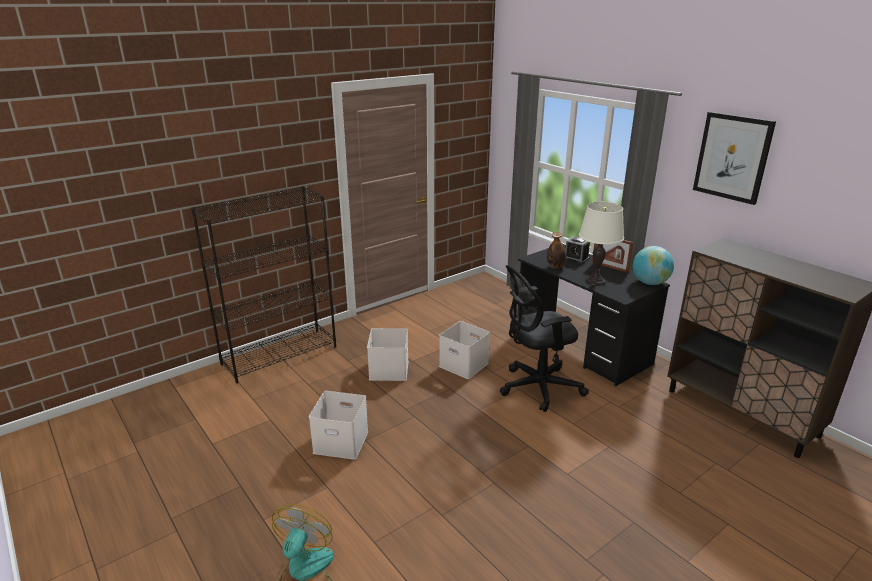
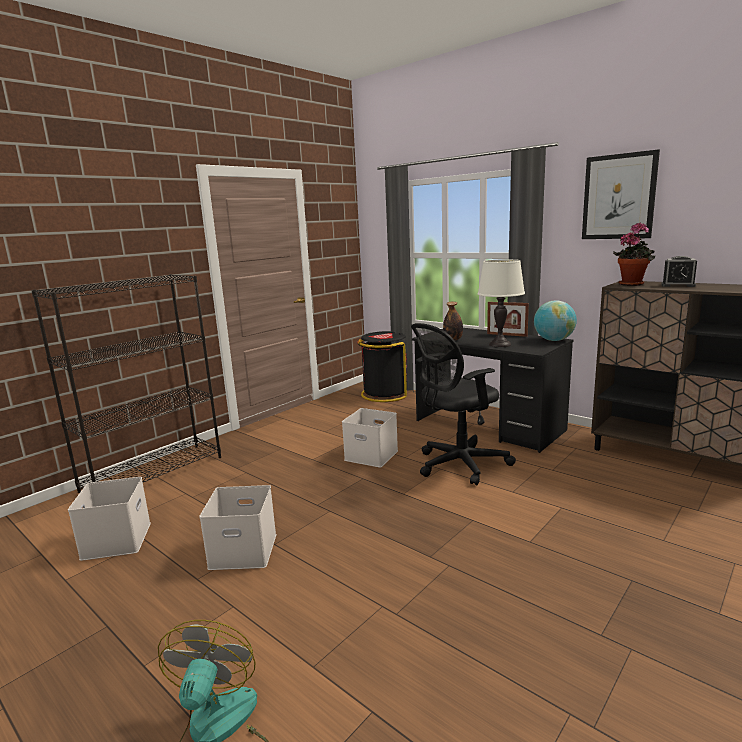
camera: 10 degrees left, 10 degrees down
(389, 370) = (288, 471): white storage box -> white storage box (117, 541)
(496, 293) = (384, 394): none -> black trash can
(576, 258) = (469, 333): alarm clock -> alarm clock (678, 285)
(725, 249) = (632, 284): none -> potted plant

